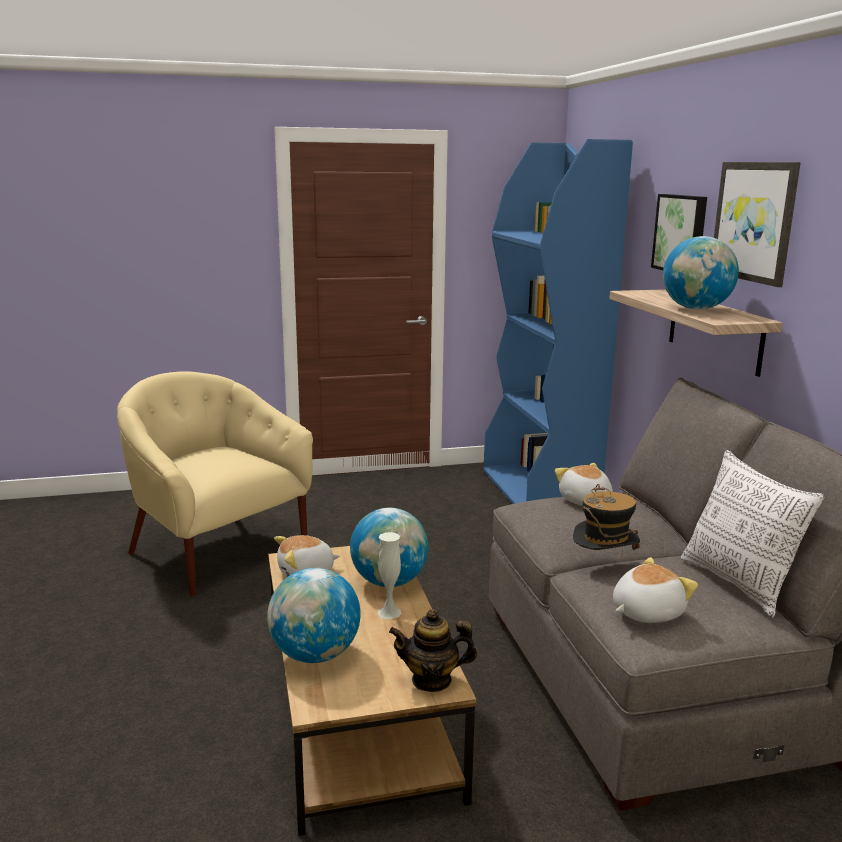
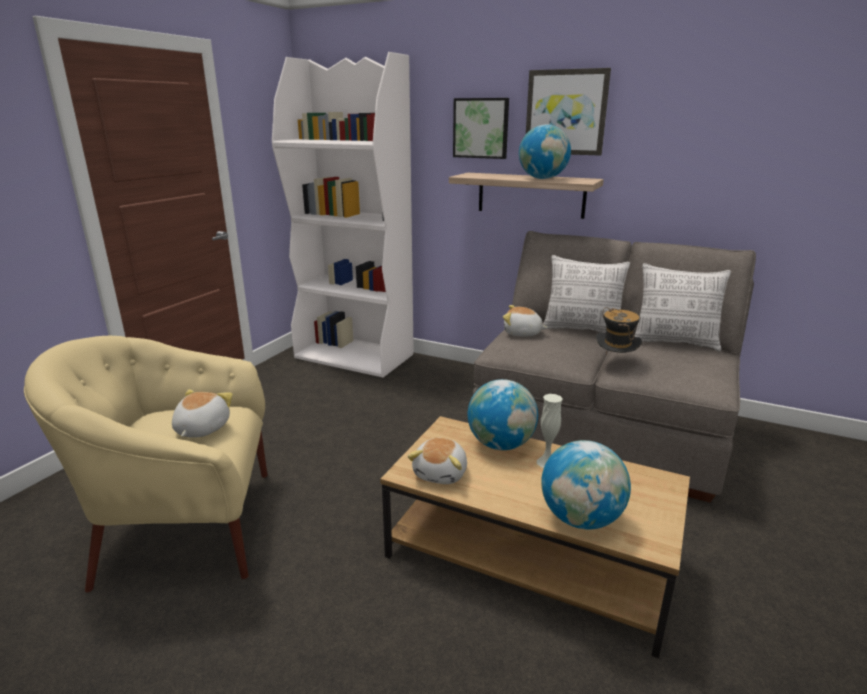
camera: 50 degrees left, 5 degrees up
(432, 680) = (655, 483): teapot -> none
(539, 491) = (355, 356): blue bookcase -> white bookcase
(645, 612) = (689, 375): plush toy -> plush toy (201, 429)
(662, 525) = (581, 330): none -> pillow

